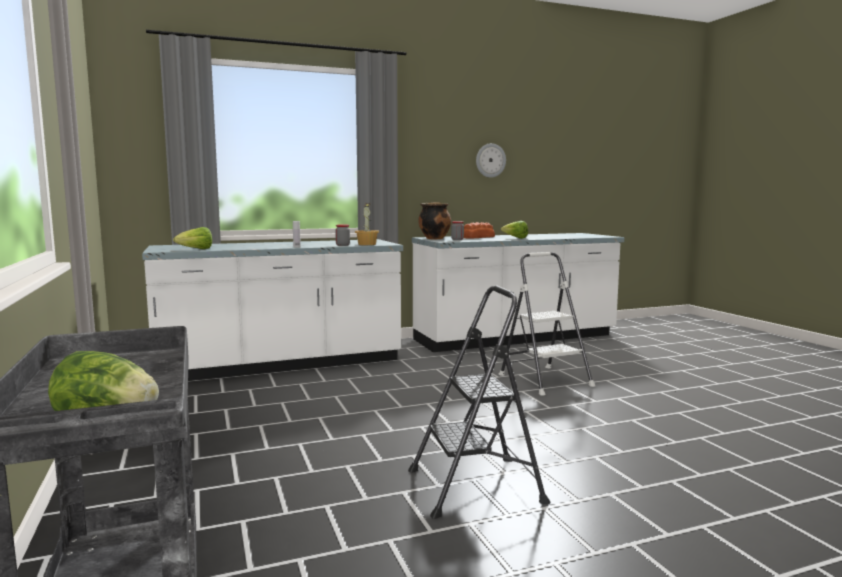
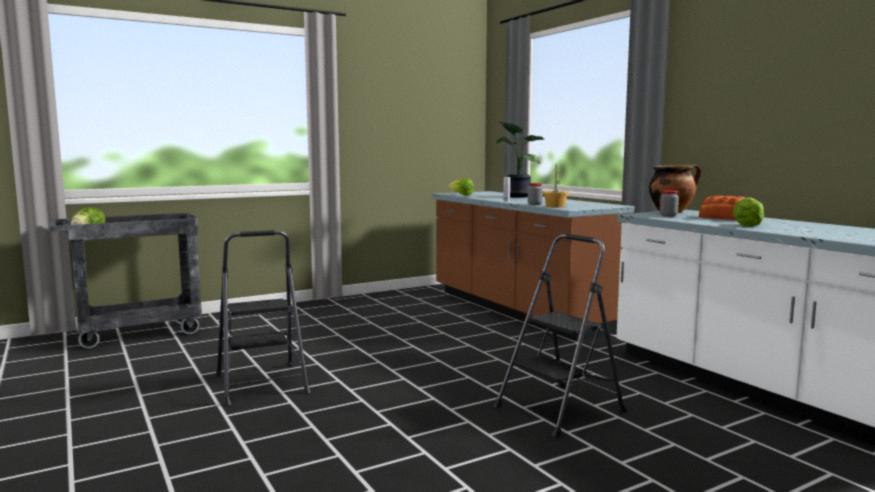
camera: 80 degrees right, 0 degrees up
(246, 244) = (516, 196): none -> potted plant
(280, 364) = (519, 310): white counter -> brown counter
(490, 160) = (816, 98): wall clock -> none
(543, 379) = (562, 407): white step ladder -> black step ladder

